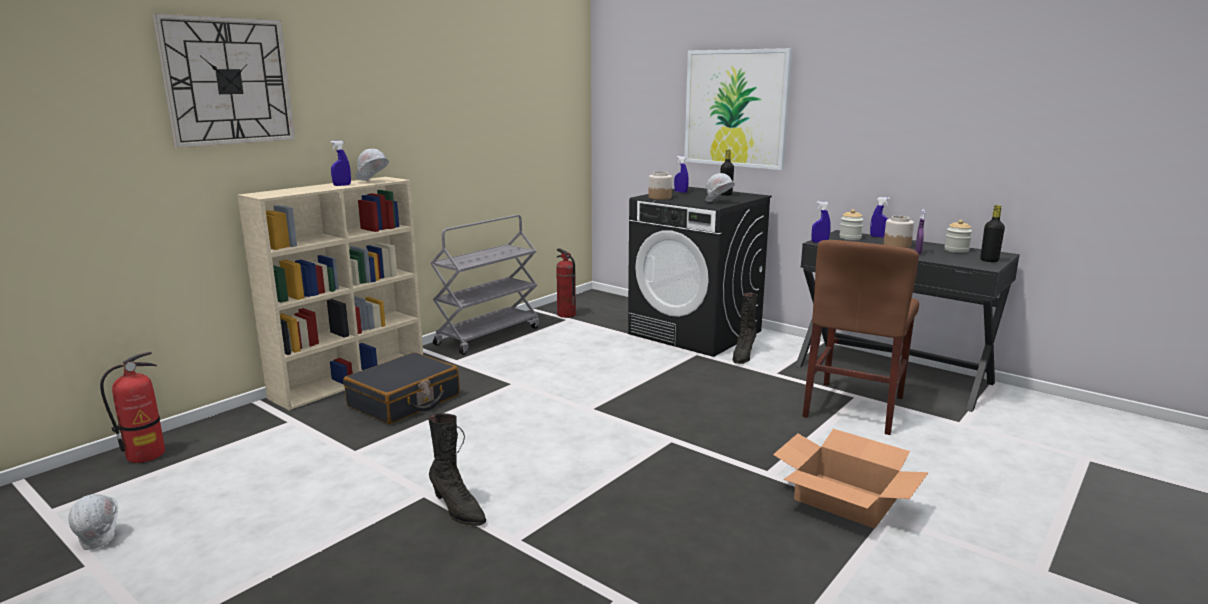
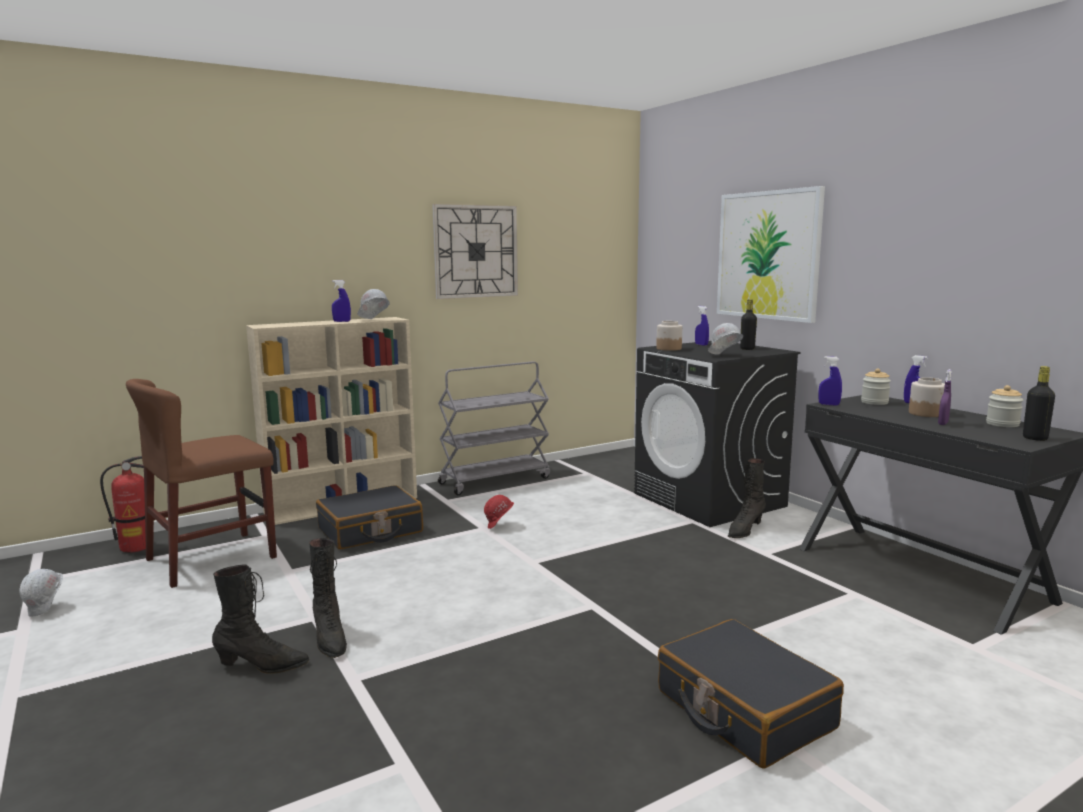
camera: 20 degrees right, 5 degrees down
(228, 81) = (244, 225): wall clock -> wall clock (476, 251)
(412, 546) = (262, 666): none -> black boot
(530, 380) = (499, 527): none -> red hard hat
(566, 315) = (586, 468): fire extinguisher -> none
(845, 500) = (743, 709): cardboard box -> black suitcase
(854, 407) = (839, 604): brown chair -> brown chair (212, 558)

